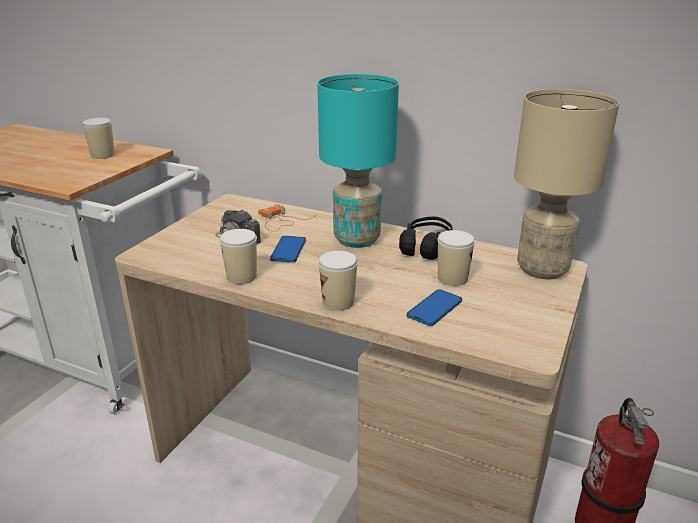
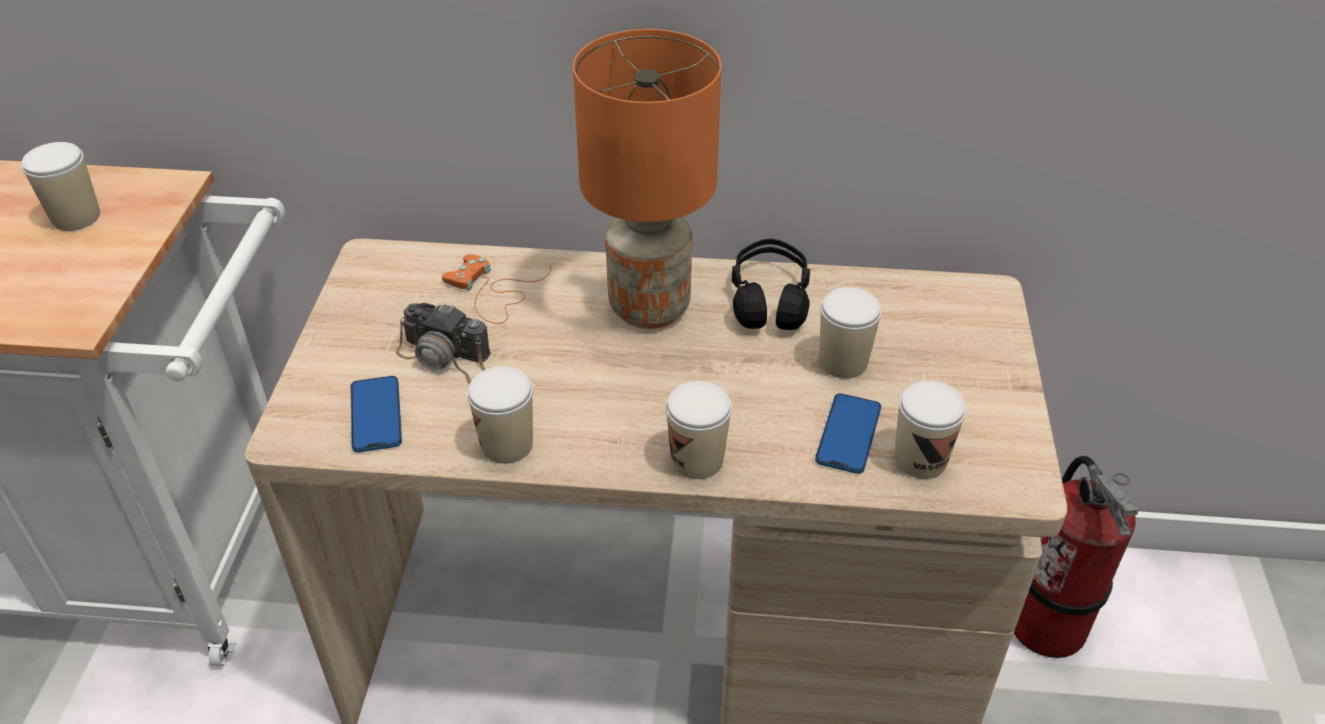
camera: 20 degrees left, 15 degrees up
(288, 250) = (549, 361): phone -> phone (376, 415)
(356, 239) = (647, 307): turquoise table lamp -> orange table lamp
(472, 328) = (920, 459): none -> cup
(541, 269) = (961, 309): beige table lamp -> none

